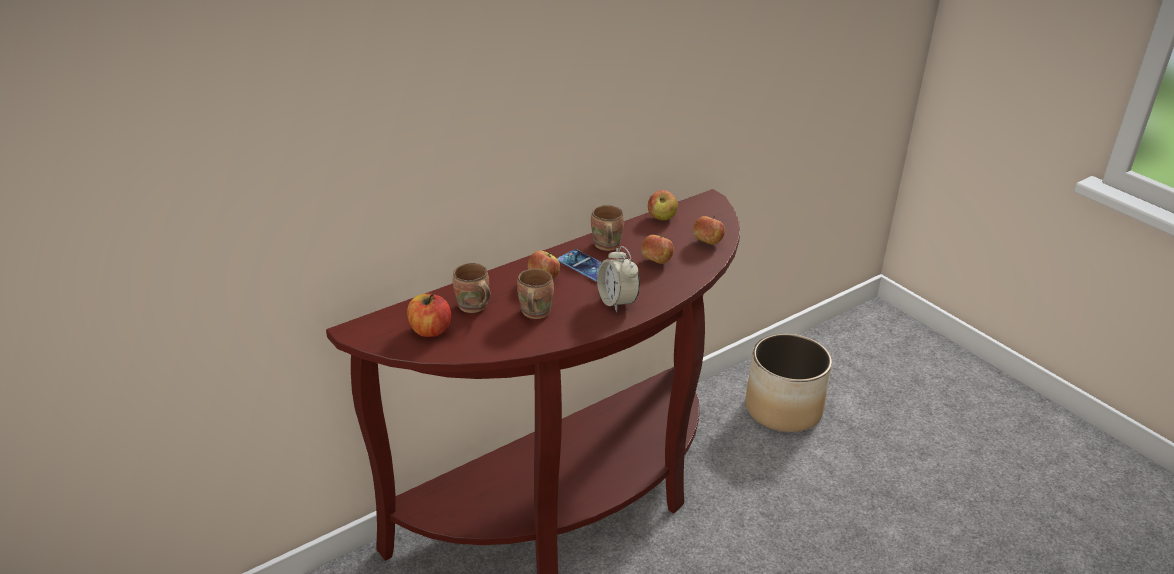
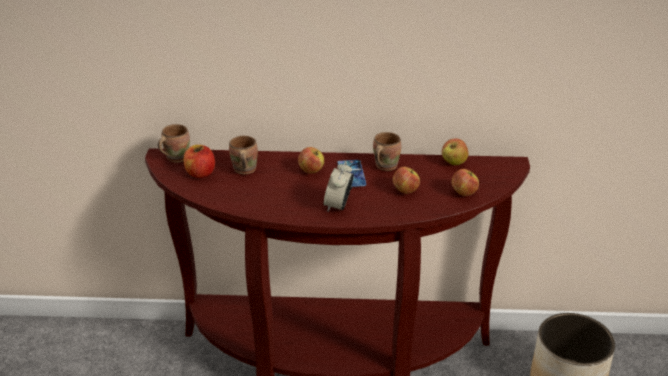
camera: 40 degrees right, 0 degrees up
(533, 313) = (274, 189): brown mug -> brown mug (175, 157)

